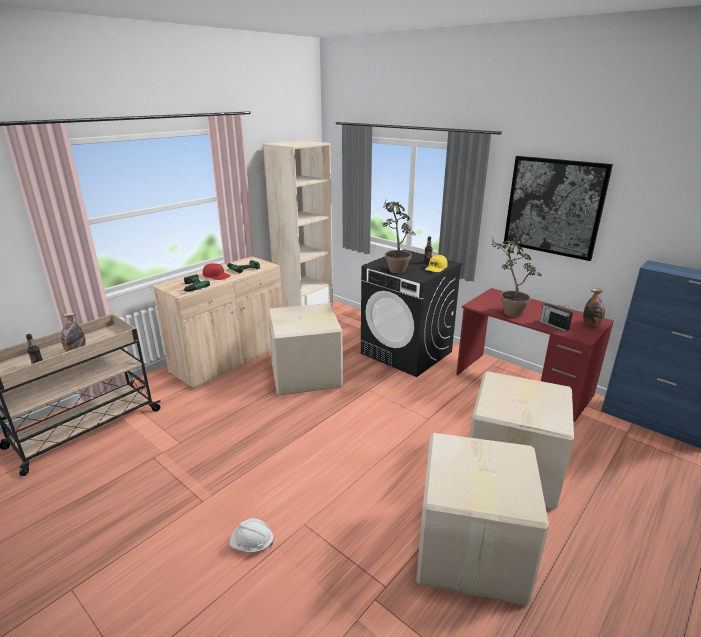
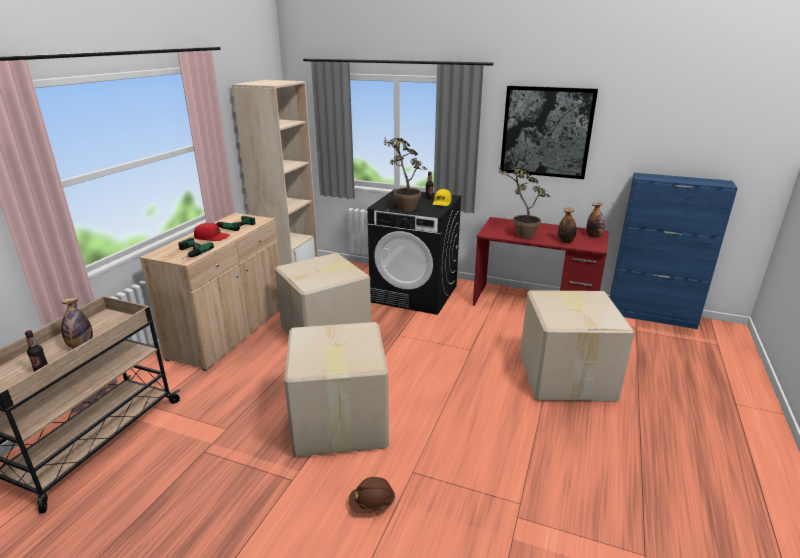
camera: 20 degrees left, 0 degrees up
(252, 544) = (372, 505): white hard hat -> brown hard hat
(469, 551) = (571, 453): cardboard box -> cardboard box (338, 423)
(553, 325) = (565, 241): radio -> bottle

